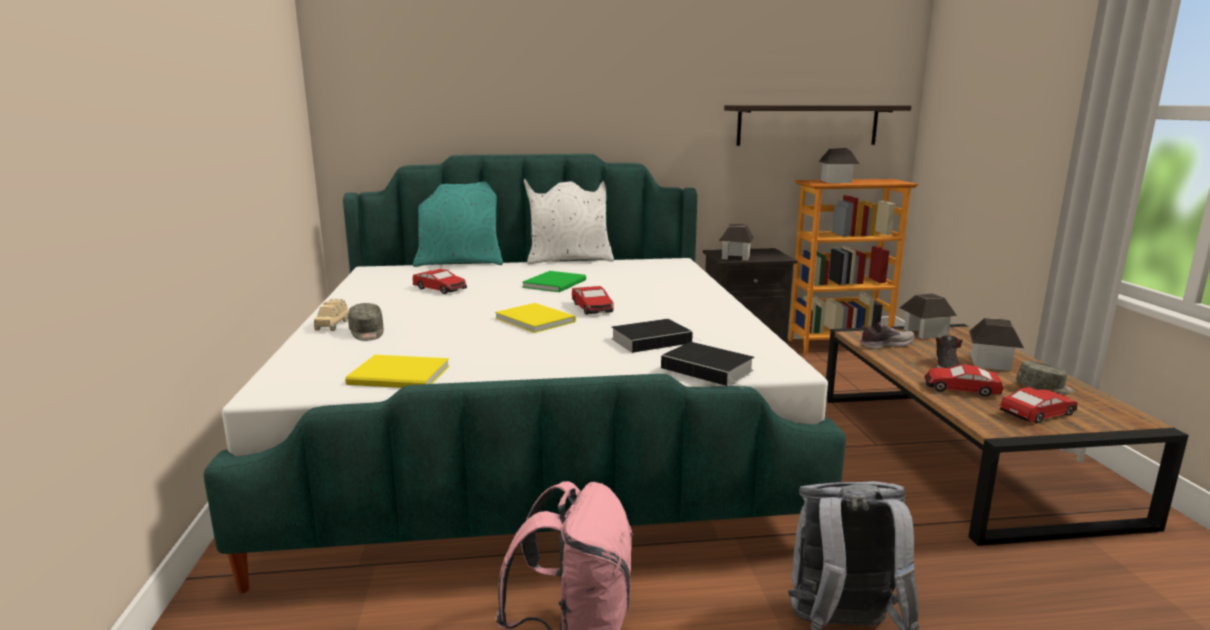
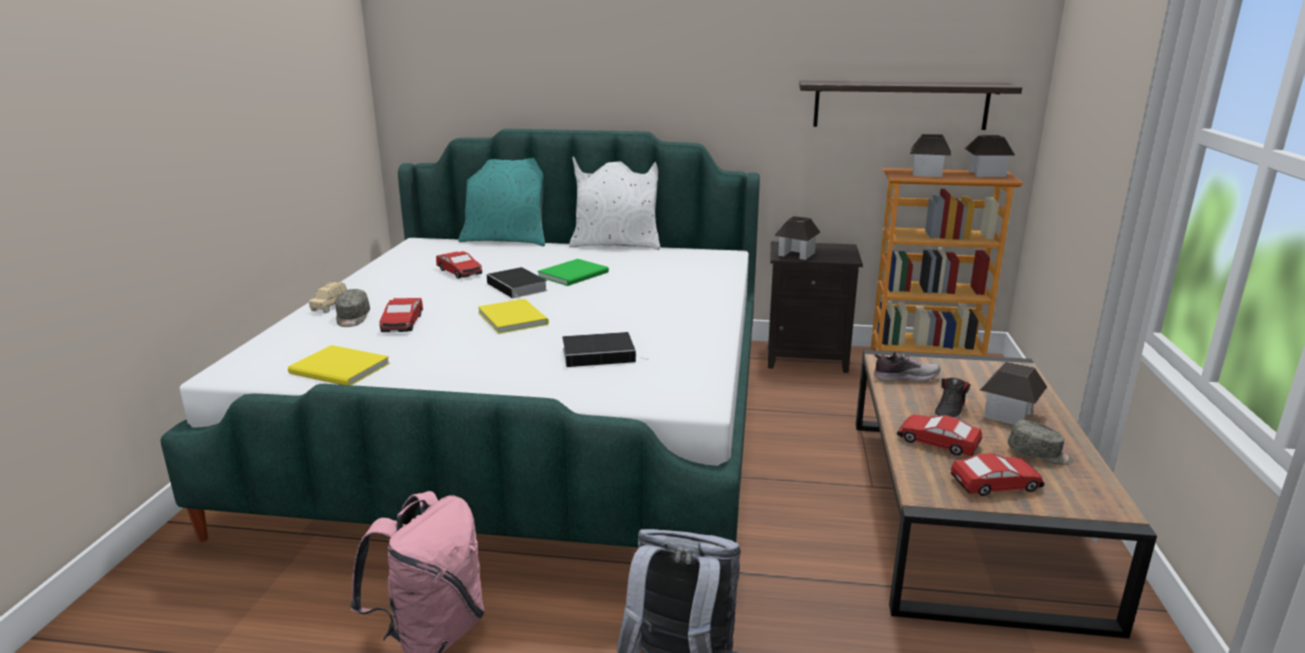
camera: 15 degrees right, 5 degrees up
(592, 308) = (580, 308): toy car -> toy car (402, 323)
(710, 369) = (617, 396): book -> book (518, 287)
(924, 333) = (968, 366): toy house -> toy house (985, 174)

